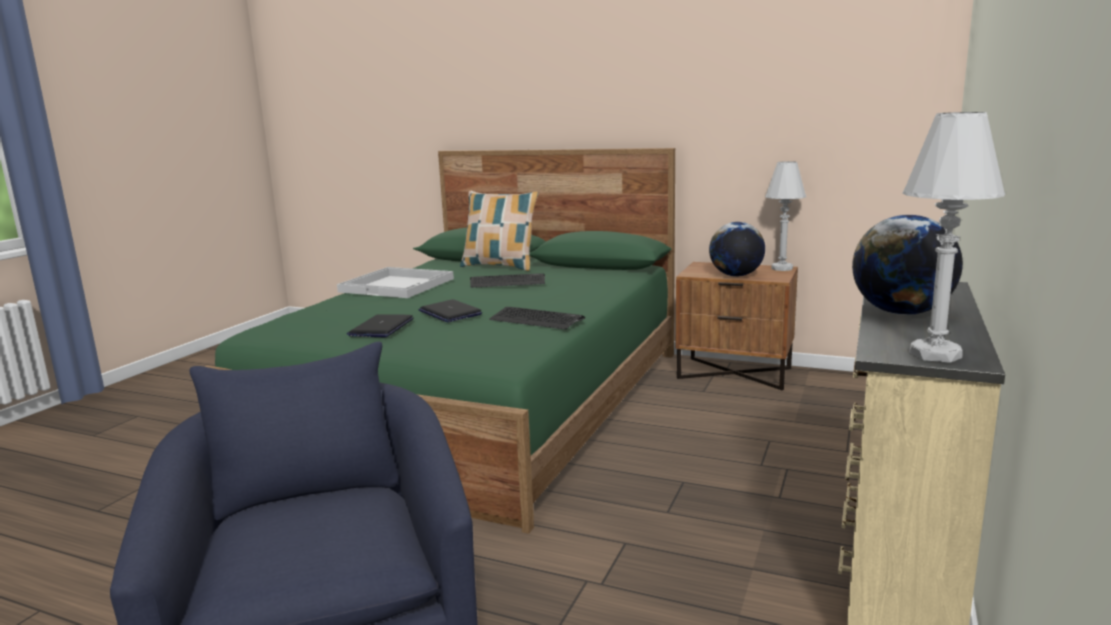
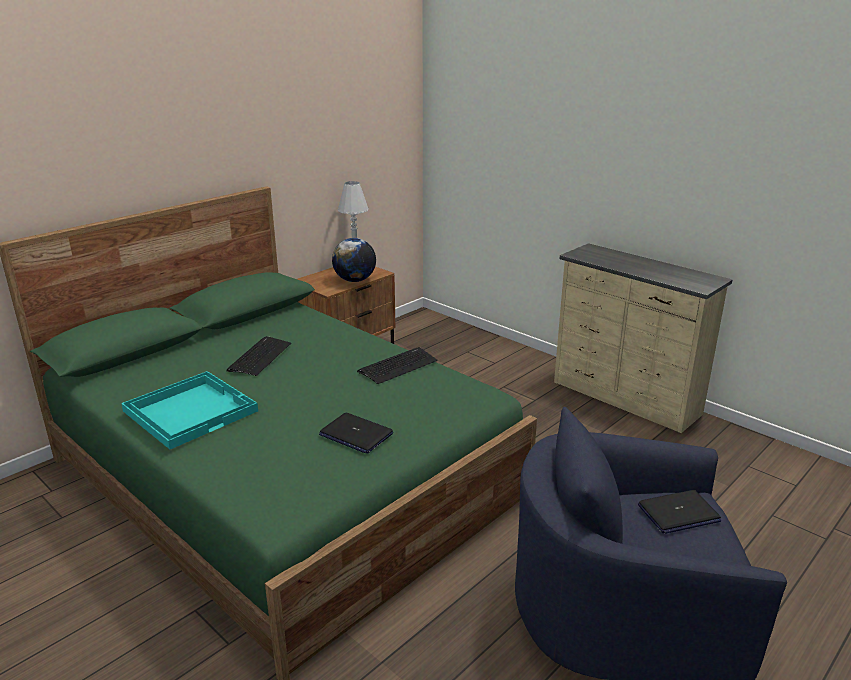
camera: 70 degrees left, 10 degrees up
(398, 285) = (191, 410): white tray -> turquoise tray
(450, 313) = (337, 397): laptop -> laptop (678, 513)
(500, 266) = (178, 351): pillow -> none
(901, 313) = (637, 268): globe -> none
(935, 354) = (705, 281): white table lamp -> none

